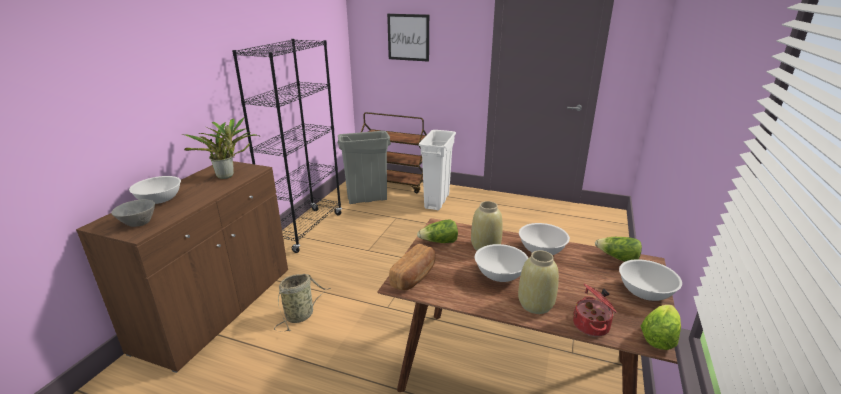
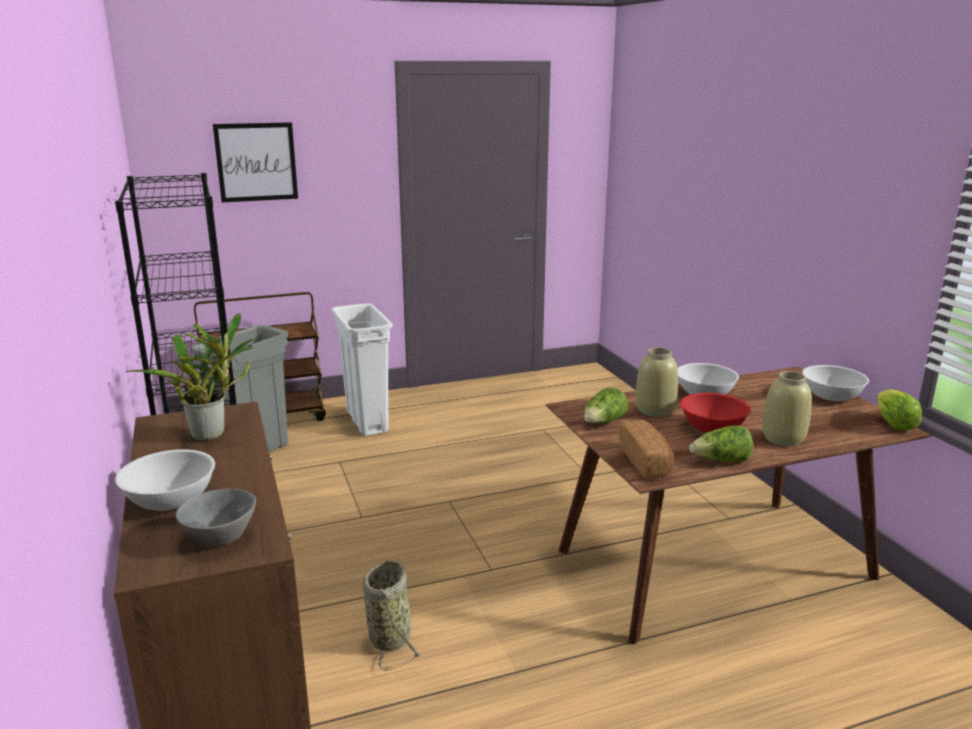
camera: 40 degrees left, 5 degrees down
(499, 274) = (712, 428): white bowl -> red bowl
(592, 325) = (844, 435): cooking pot -> none
(618, 258) = (770, 379): lettuce -> lettuce (721, 461)

